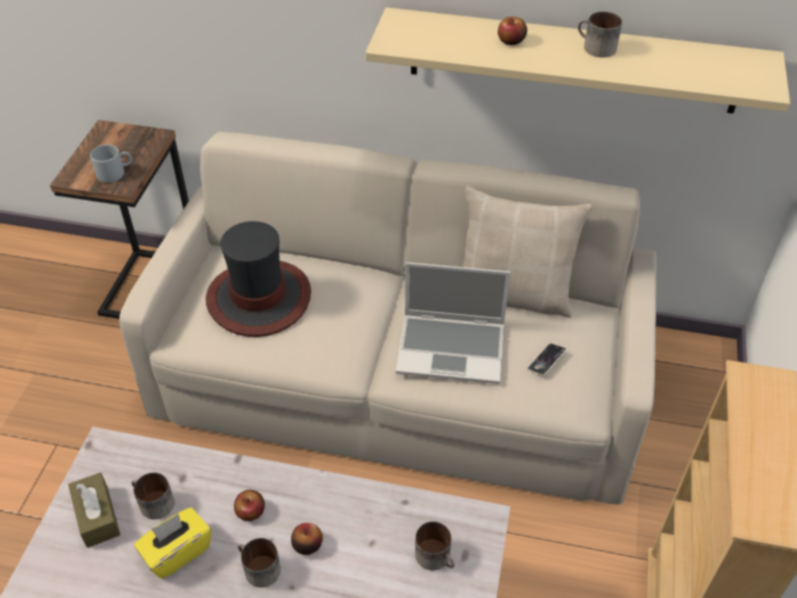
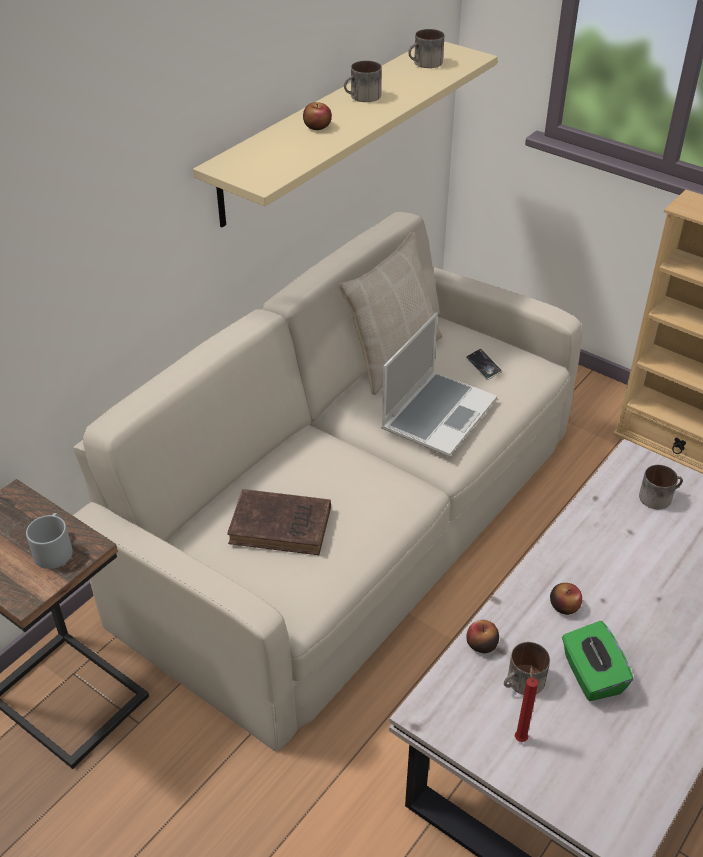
camera: 65 degrees left, 5 degrees down
(97, 516) = (520, 737): brown tissue box -> red candle
(177, 552) = (591, 675): yellow tissue box -> green tissue box
(258, 569) = (632, 617): mug -> mug (425, 64)
(259, 298) = (283, 526): hat -> brown book
(307, 544) = (617, 575): apple -> apple (481, 644)

